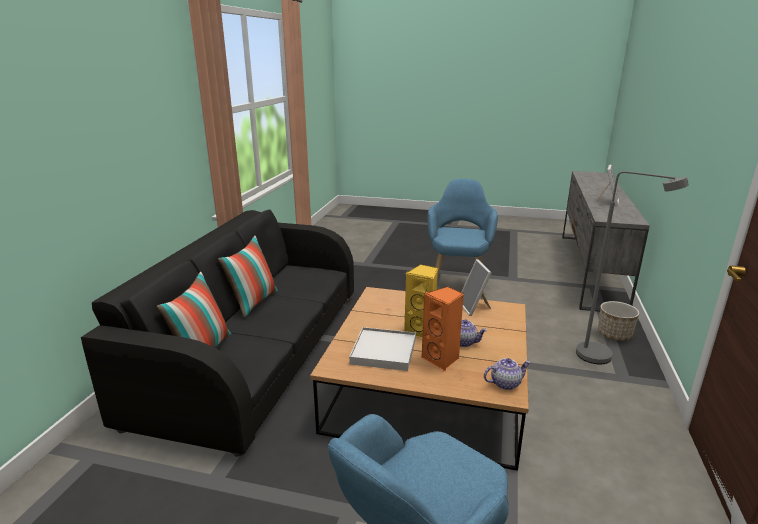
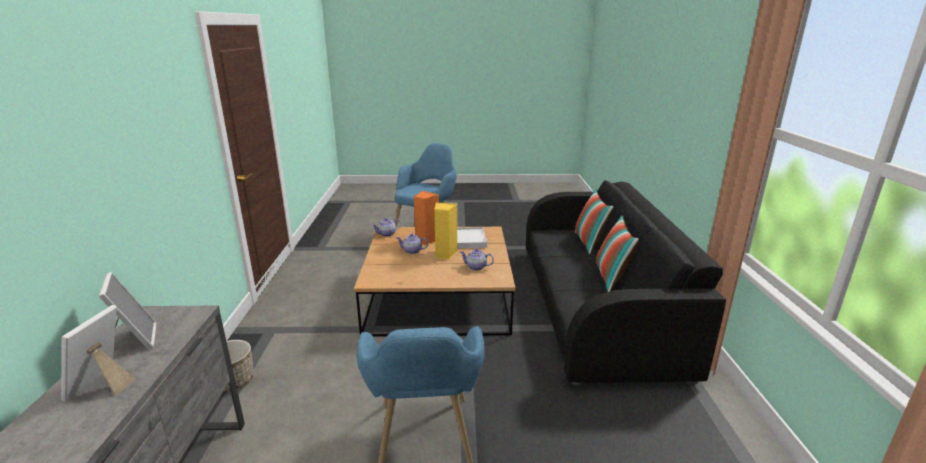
camera: 165 degrees right, 0 degrees up
(392, 309) = (476, 267): none -> teapot
(474, 307) = (403, 278): picture frame -> picture frame (134, 340)
(603, 358) = (273, 347): grey floor lamp -> none

